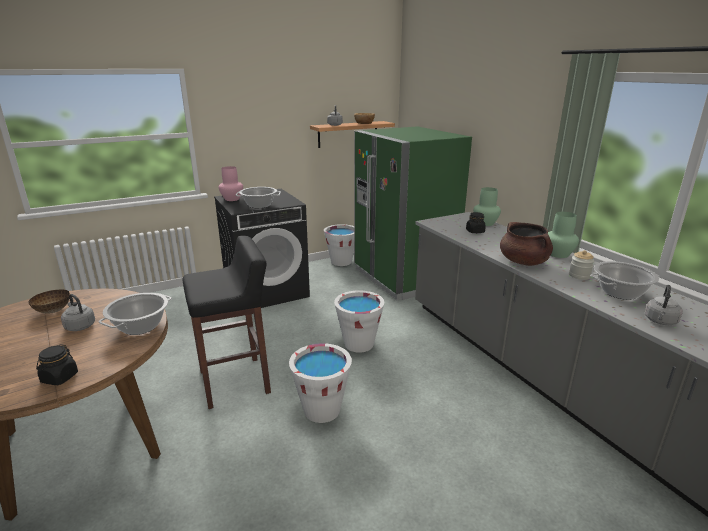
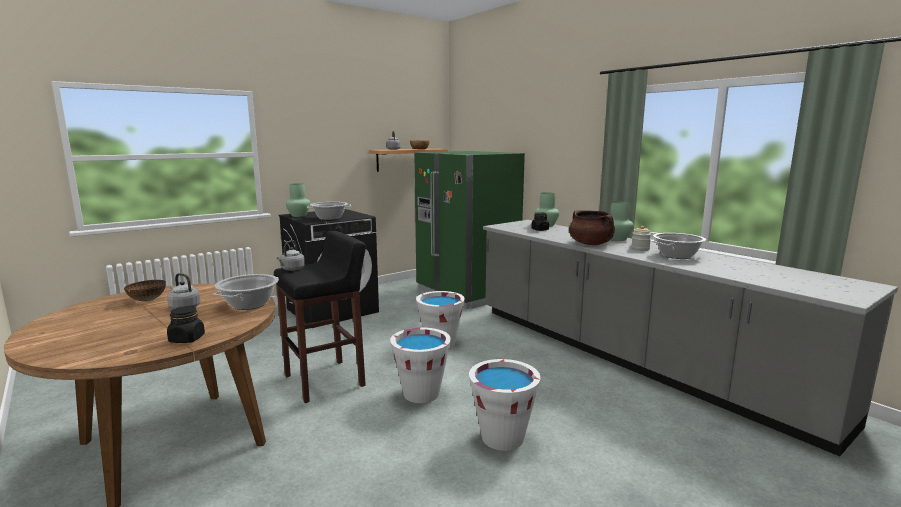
camera: 10 degrees left, 10 degrees down
(232, 199) = (299, 215): pink vase -> green vase
(341, 262) = (401, 284): white bucket -> white bucket (502, 437)
(660, 321) = (714, 268): grey kettle -> grey kettle (292, 269)

